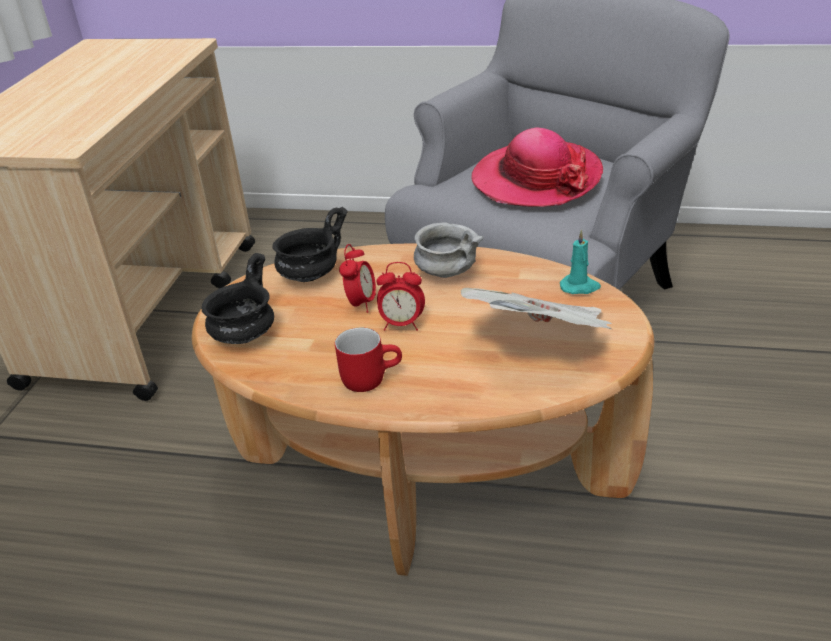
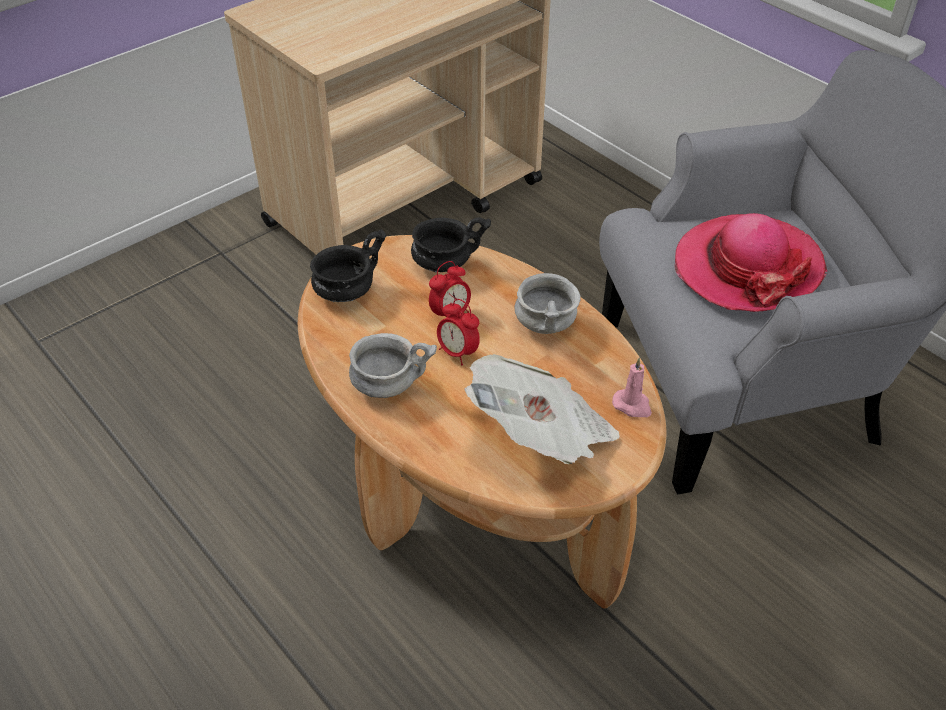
camera: 35 degrees right, 10 degrees up
(370, 377) = (387, 384): red mug -> grey bowl
(580, 287) = (632, 405): turquoise candle -> pink candle

